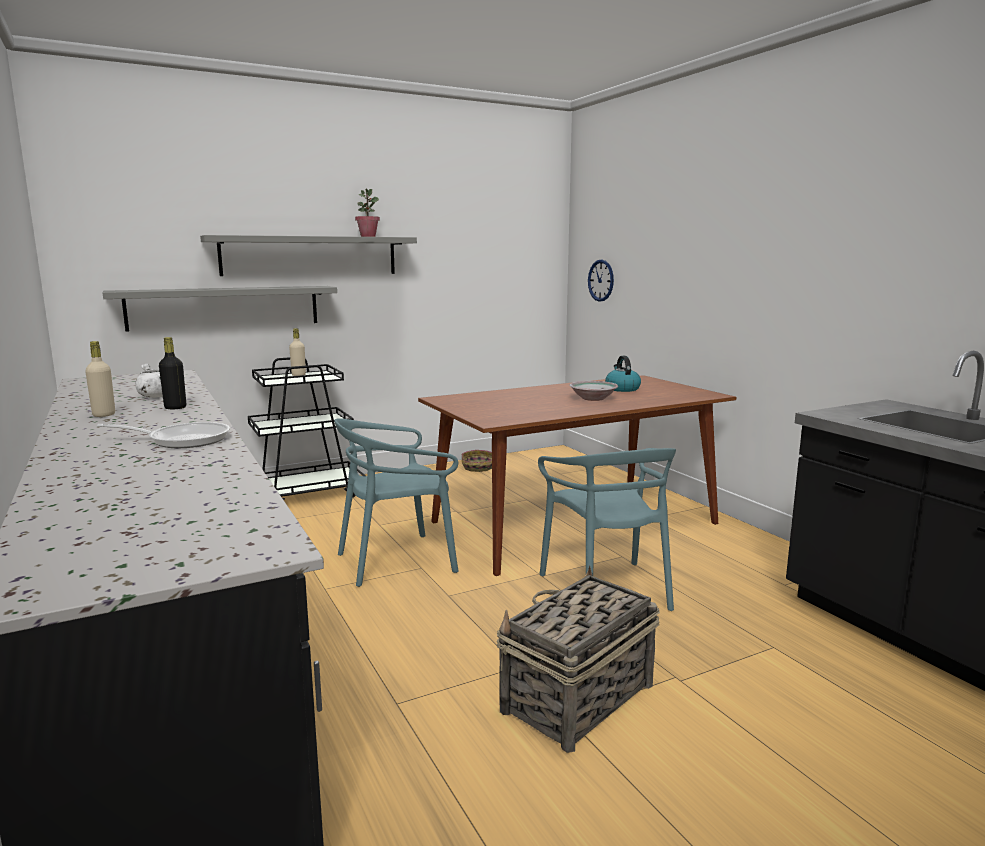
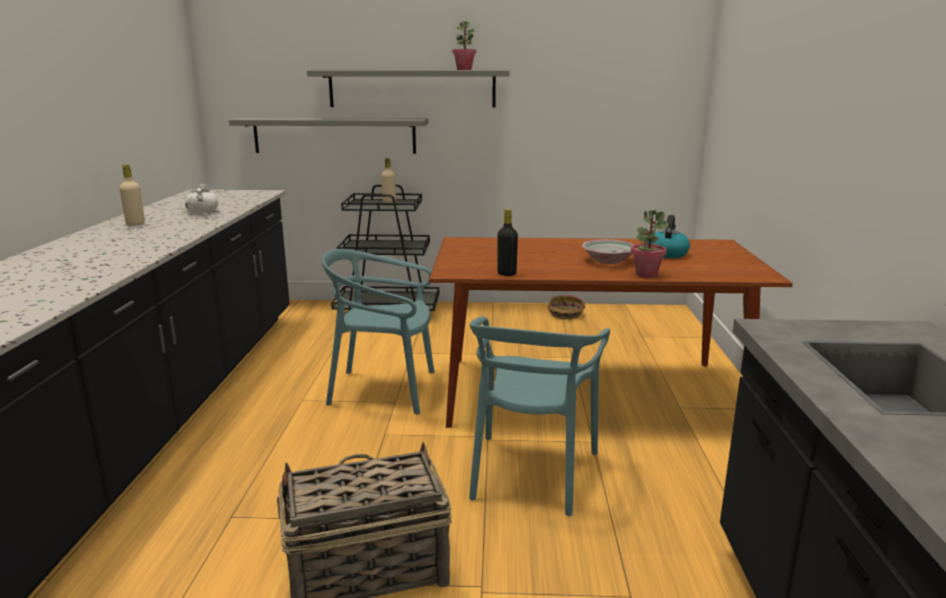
camera: 30 degrees right, 5 degrees up
(175, 407) = (188, 224): black bottle -> black bottle (506, 274)
(182, 440) = (123, 254): frying pan -> none
(601, 280) = (726, 121): wall clock -> none
(639, 403) = (646, 274): none -> potted plant

